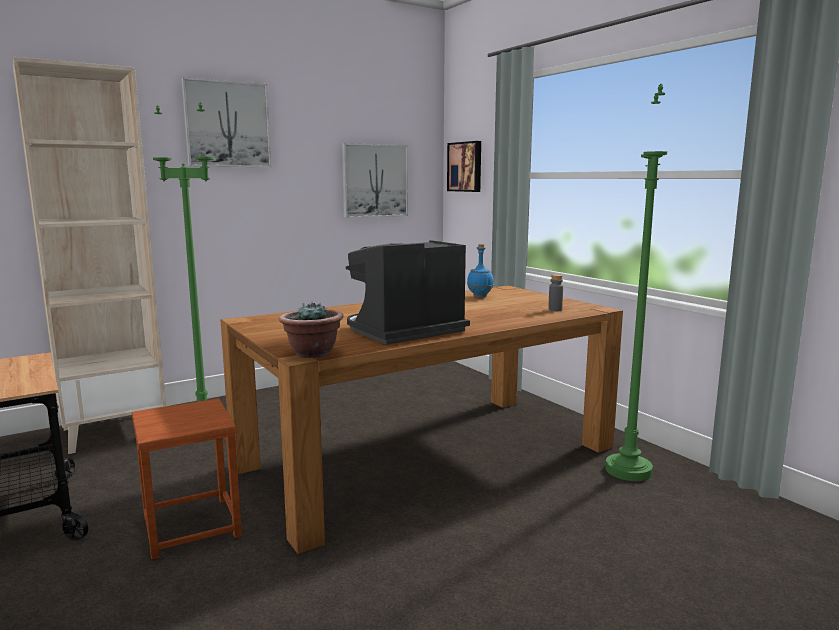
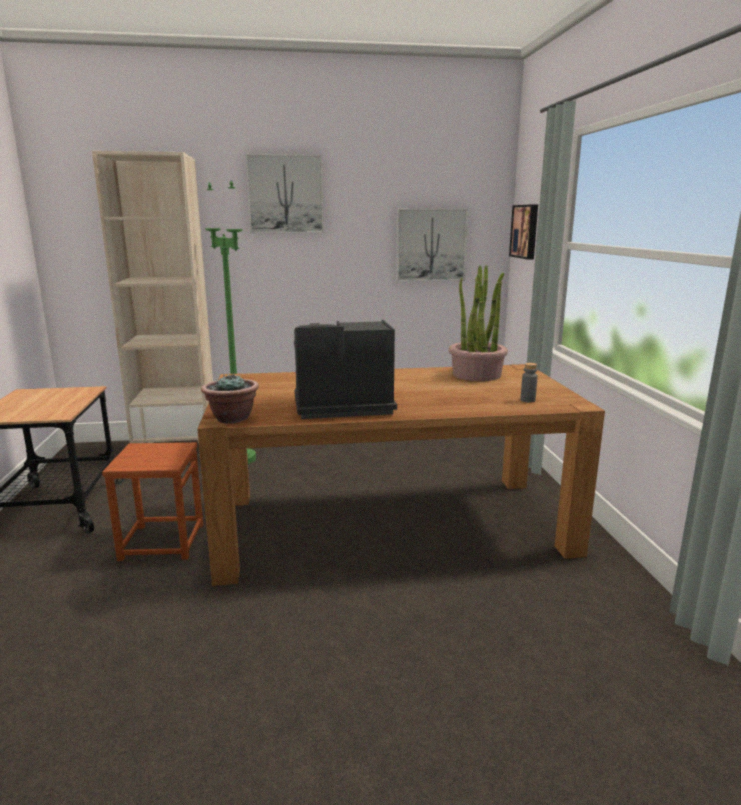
camera: 25 degrees right, 5 degrees up
(480, 296) = (476, 375): blue bottle -> potted plant
(628, 470) = (579, 586): green floor lamp -> none

